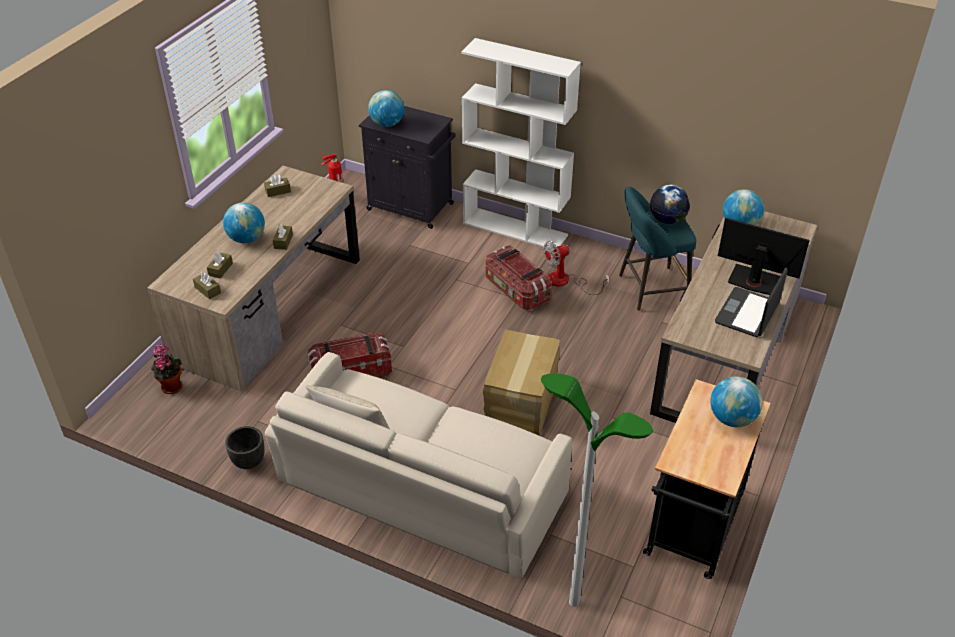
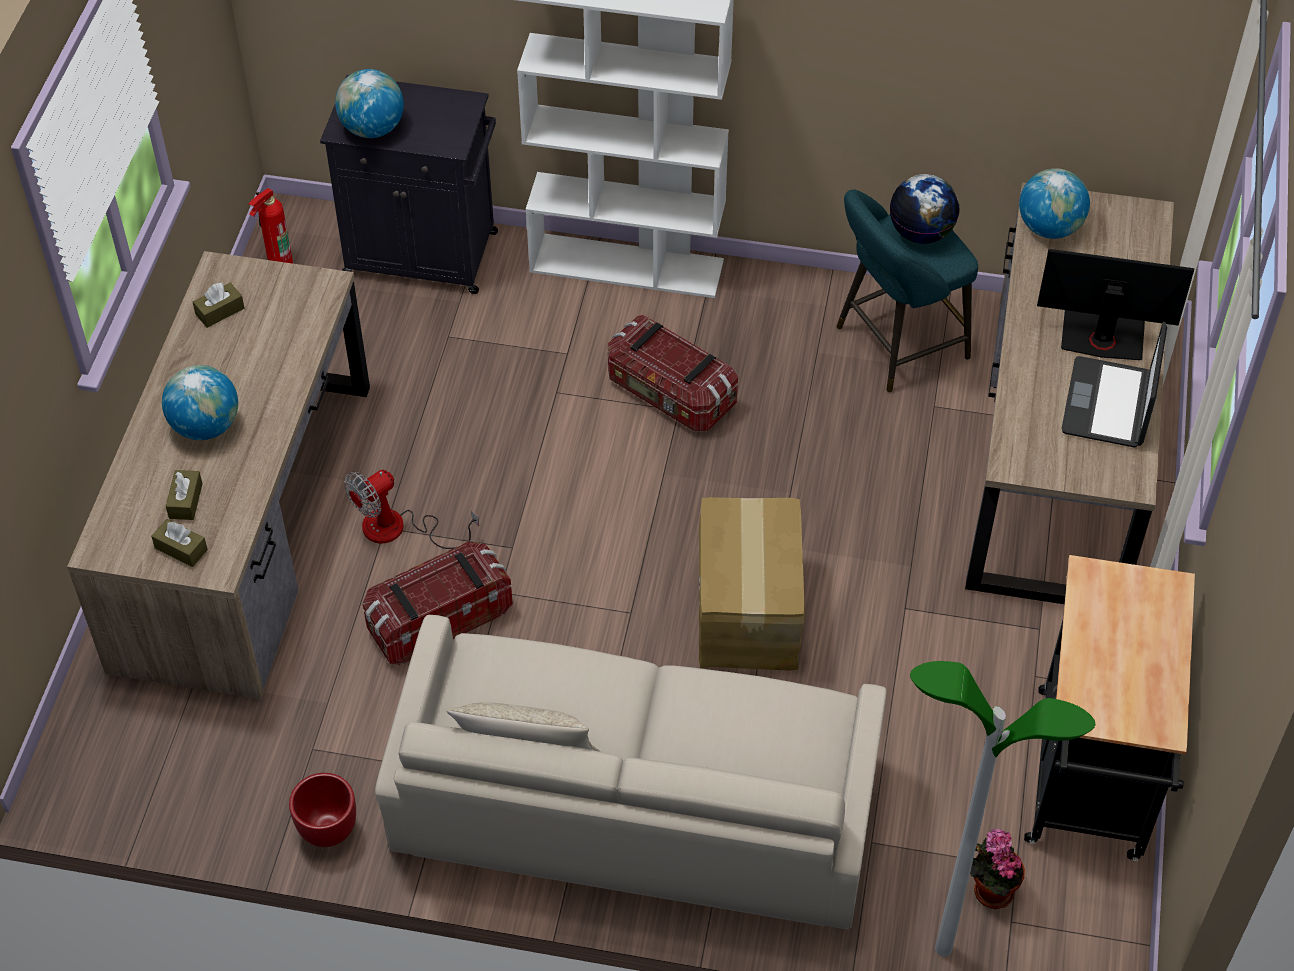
camera: 15 degrees left, 10 degrees up
(171, 386) = (128, 716): potted plant -> potted plant (990, 889)
(248, 462) = (327, 830): black planter -> red planter
(283, 241) = (275, 418): brown tissue box -> none
(566, 282) = (749, 358): fan -> fan (398, 529)
(732, 419) = (1144, 616): globe -> none

